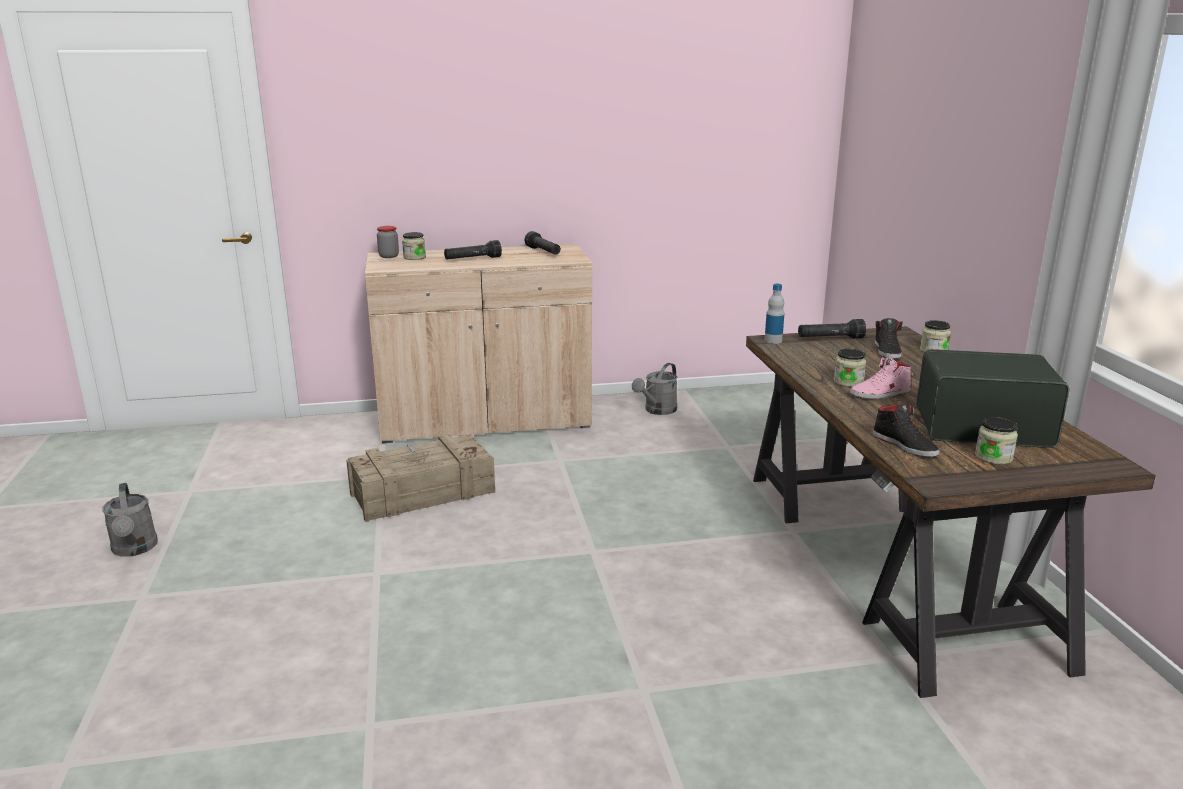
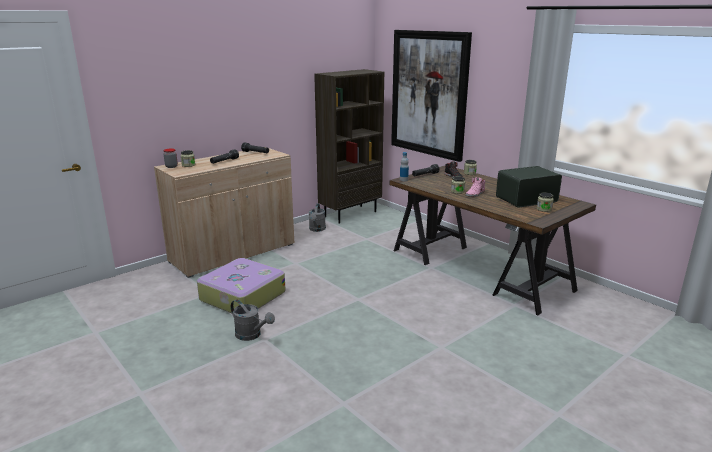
camera: 30 degrees left, 0 degrees up
(135, 549) = (101, 372): grey watering can -> grey watering can (252, 335)
(421, 493) = (241, 296): crate -> suitcase
(747, 395) = (350, 214): none -> brown bookcase
(905, 445) = (511, 211): black shoe -> none
(911, 172) = (429, 94): none -> picture

